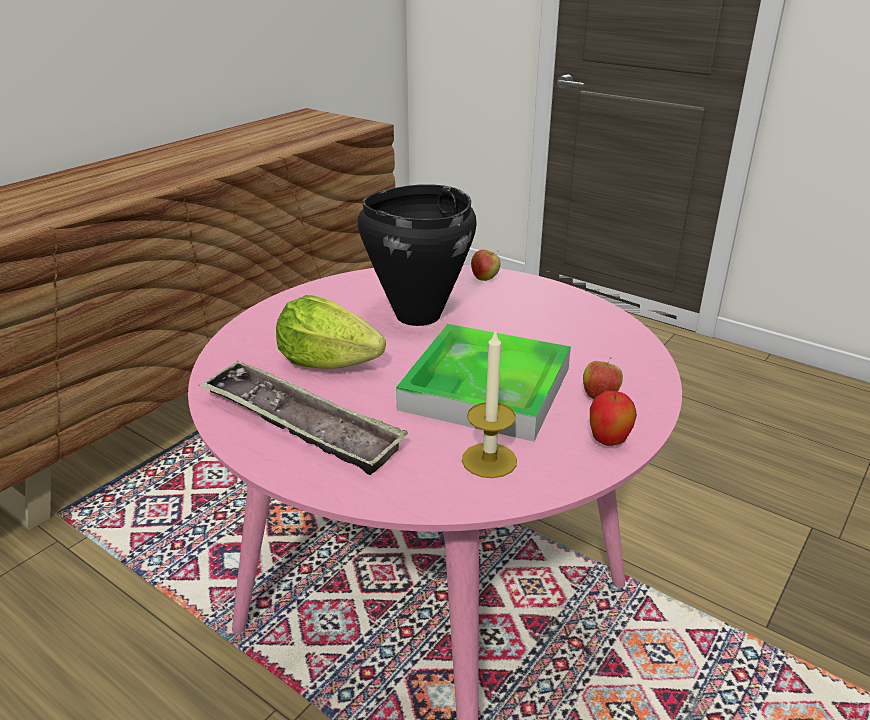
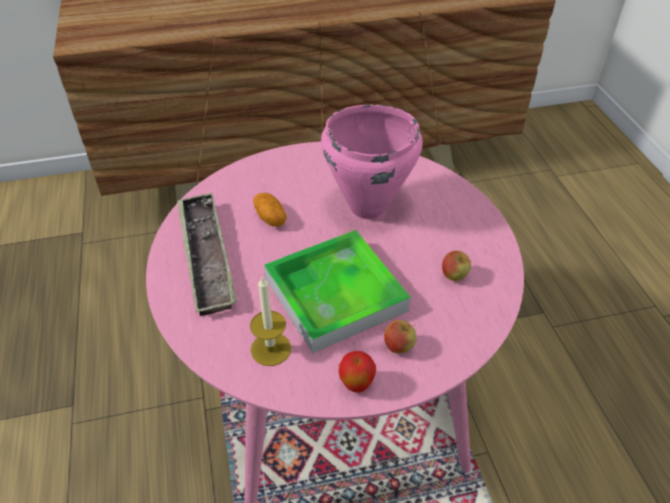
camera: 40 degrees right, 15 degrees up
(328, 363) = (270, 218): lettuce -> potato
(417, 315) = (367, 207): black cooking pot -> pink cooking pot
(485, 279) = (455, 196): apple -> apple (454, 276)

